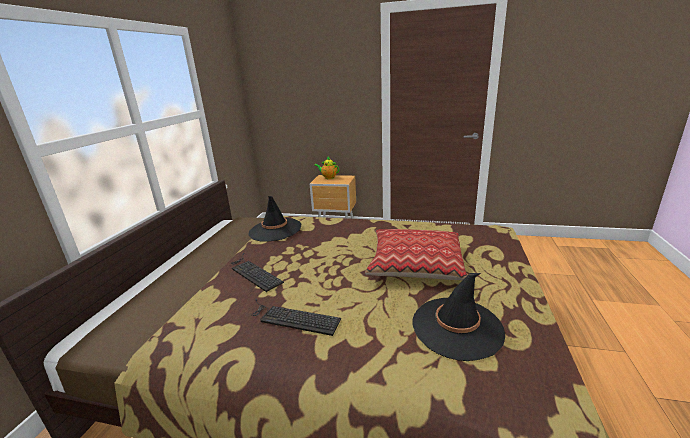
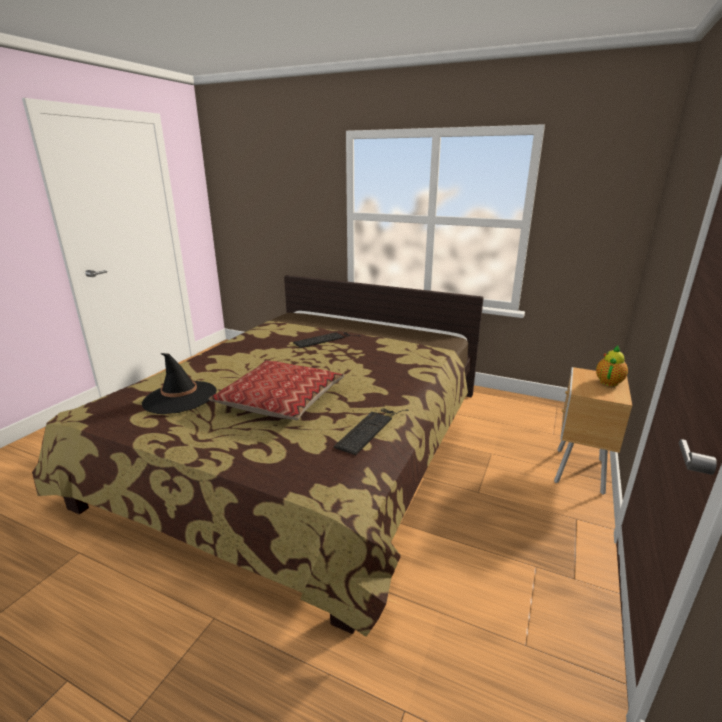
camera: 100 degrees right, 0 degrees up
(275, 230) = (403, 346): black hat -> none
(292, 318) = (254, 349): keyboard -> keyboard (370, 428)

